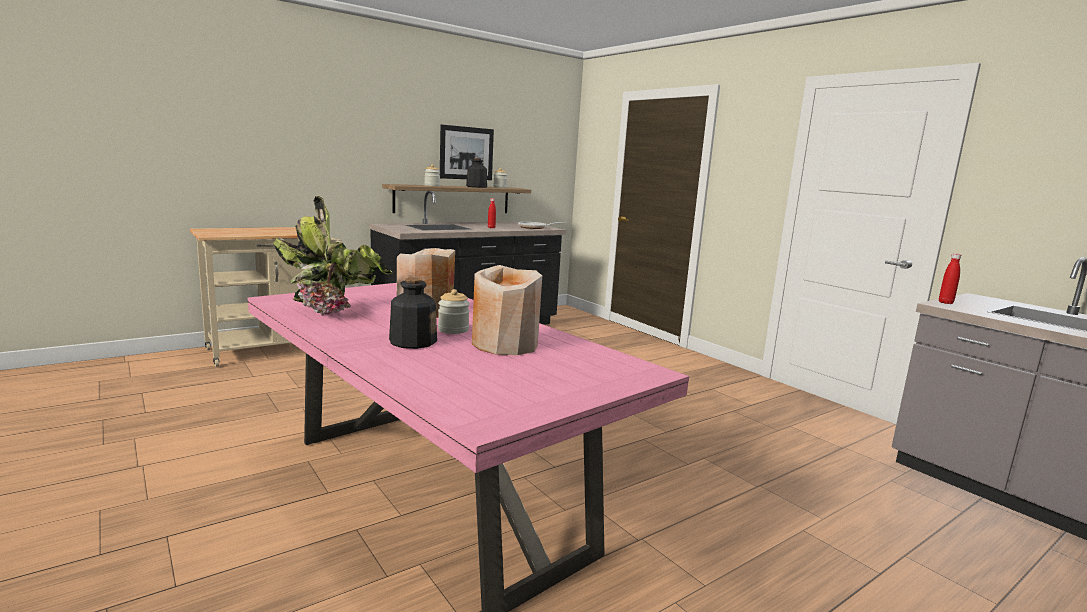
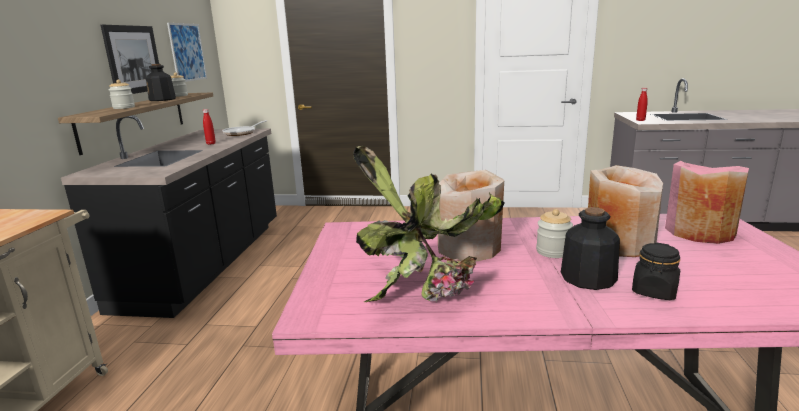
camera: 45 degrees left, 5 degrees up
(412, 359) = (654, 291): none -> black jar
(532, 154) = (187, 52): none -> picture
(592, 367) = (699, 232): none -> pink vase

